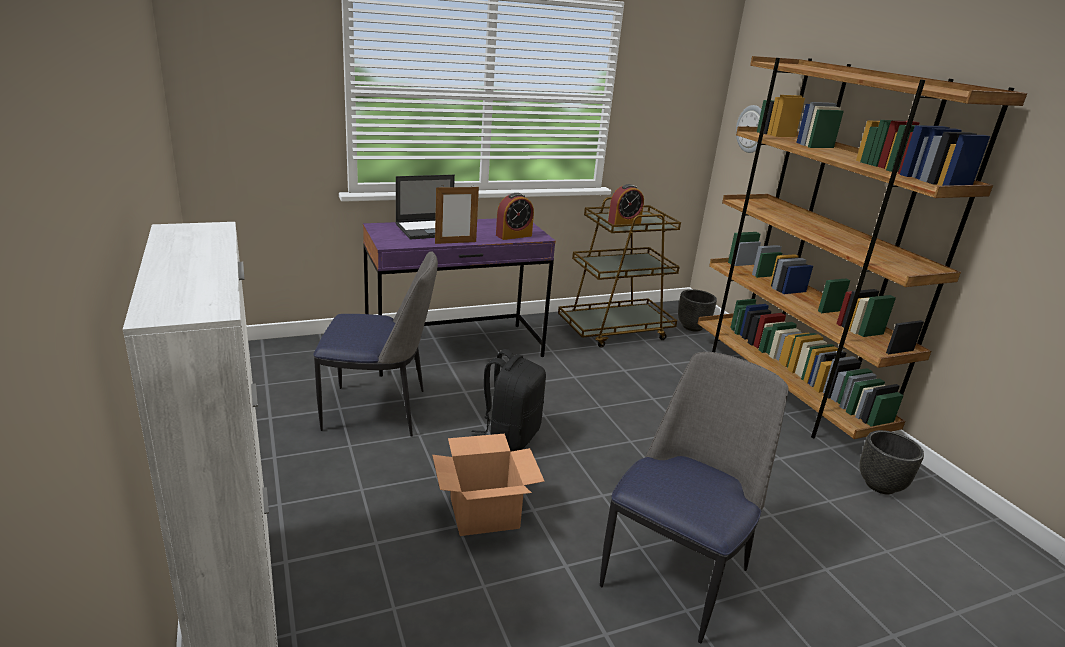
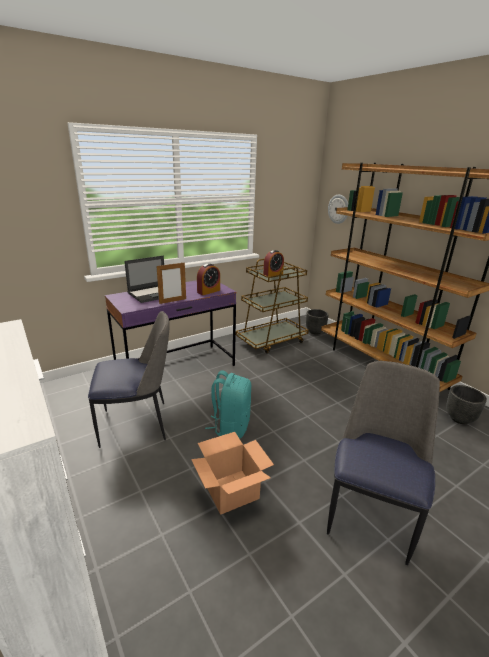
camera: 10 degrees left, 0 degrees up
(510, 436) = (231, 427): black backpack -> turquoise backpack

